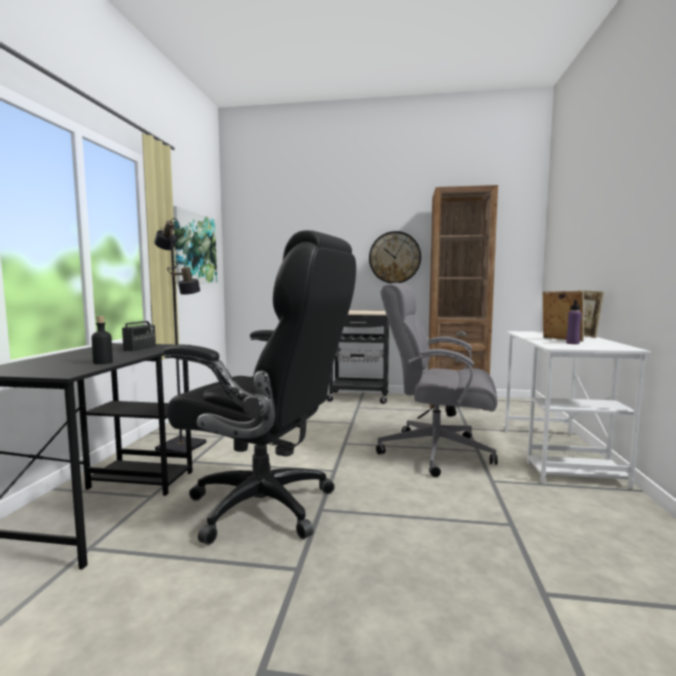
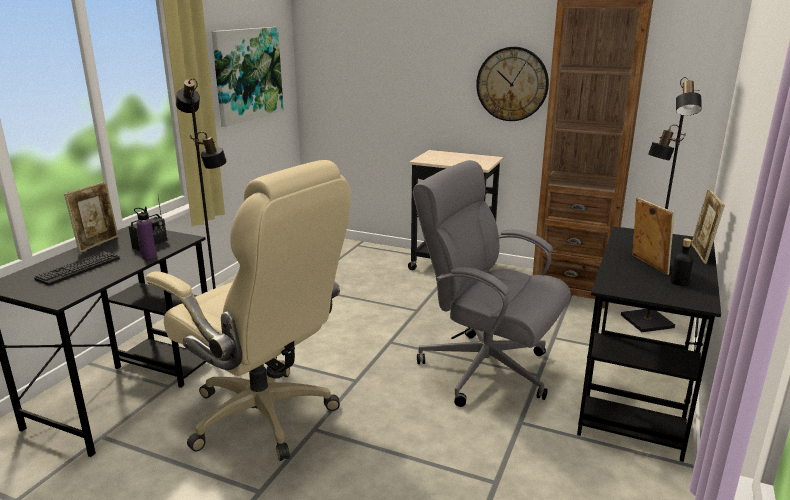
camera: 15 degrees right, 15 degrees up
(74, 360) = (78, 269): none -> keyboard
(84, 350) = (98, 244): none -> picture frame
(103, 362) = (99, 277): black bottle -> black bottle (679, 282)
(265, 506) = (264, 416): black office chair -> beige office chair
(521, 414) = (647, 321): none -> black floor lamp
(558, 455) = (635, 397): white desk -> black desk
(572, 343) = (646, 279): purple bottle -> purple bottle (149, 256)

